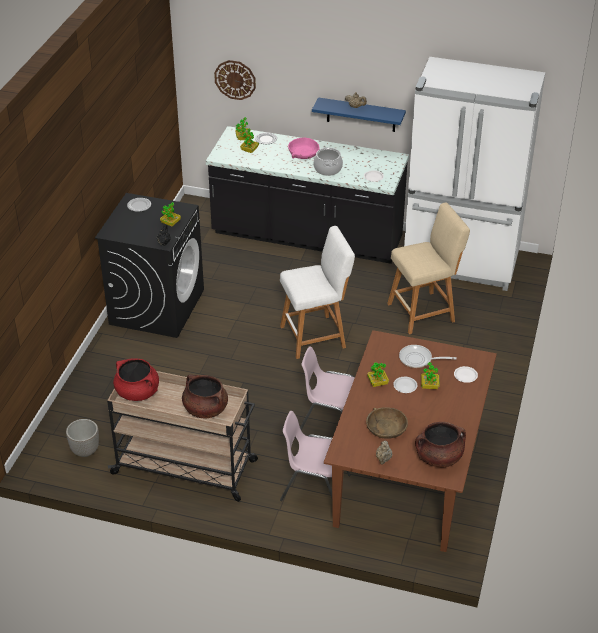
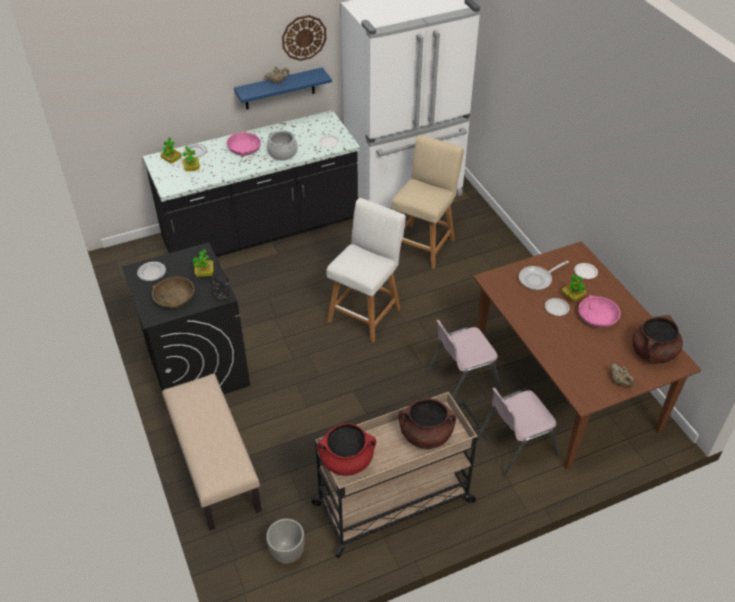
camera: 40 degrees left, 5 degrees up
(99, 373) = (214, 466): none -> beige bench
(235, 79) = (140, 102): wall clock -> wall clock (304, 37)
(377, 383) = (534, 318): potted plant -> none
(386, 428) = (588, 353): brown bowl -> brown bowl (174, 298)
(429, 410) = (597, 317): none -> pink bowl

